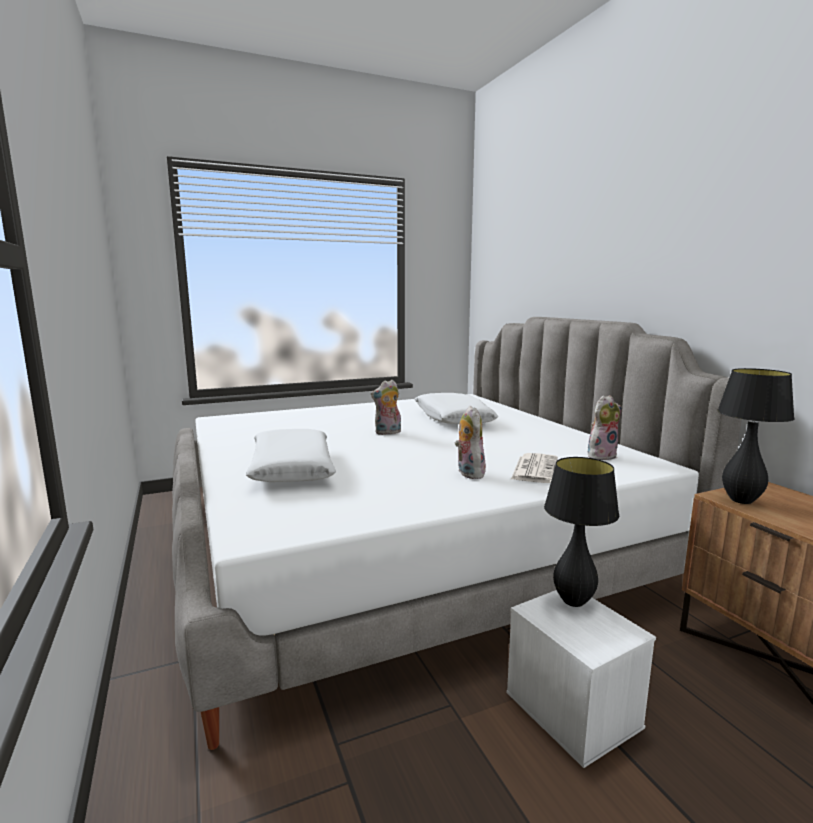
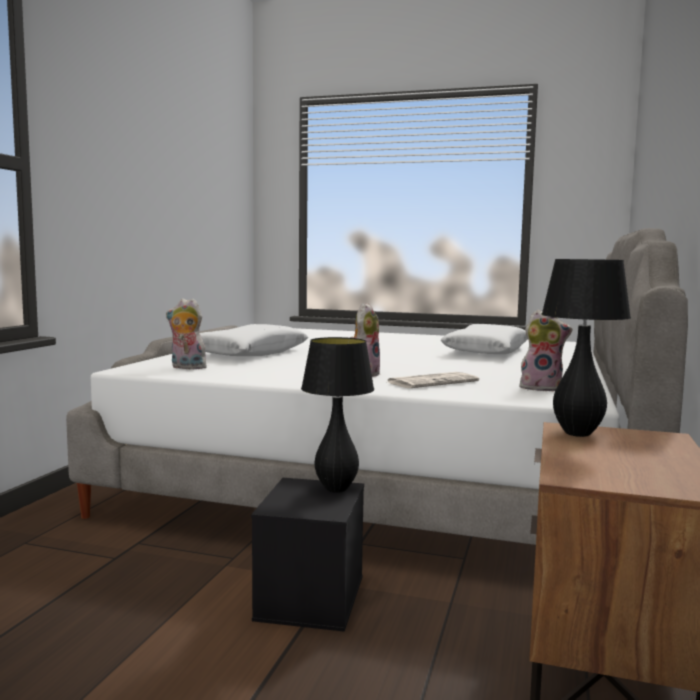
camera: 40 degrees right, 5 degrees down
(388, 433) = (388, 350): plush toy -> plush toy (186, 368)
(570, 709) = (309, 597): white storage box -> black storage box

